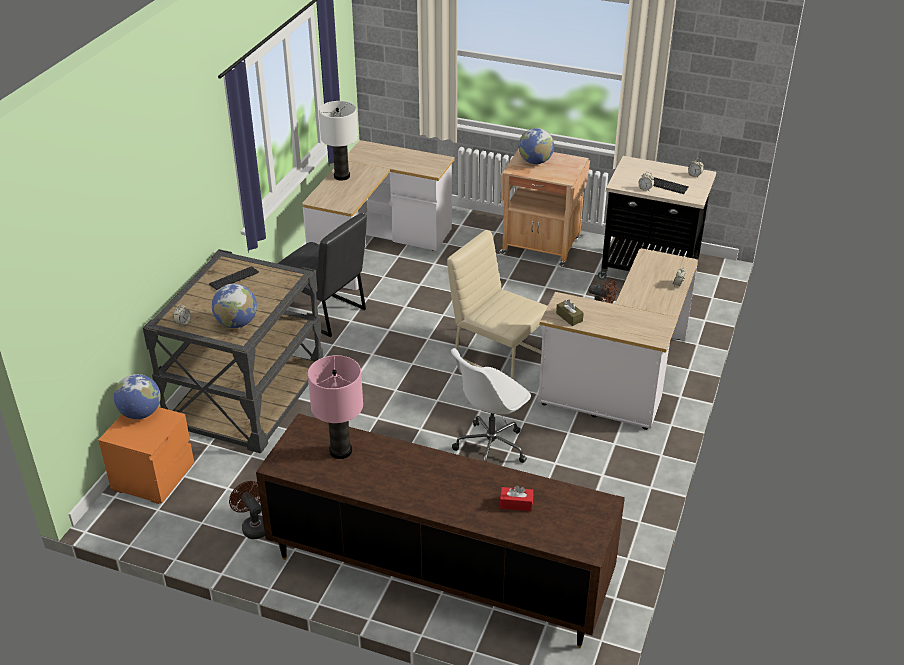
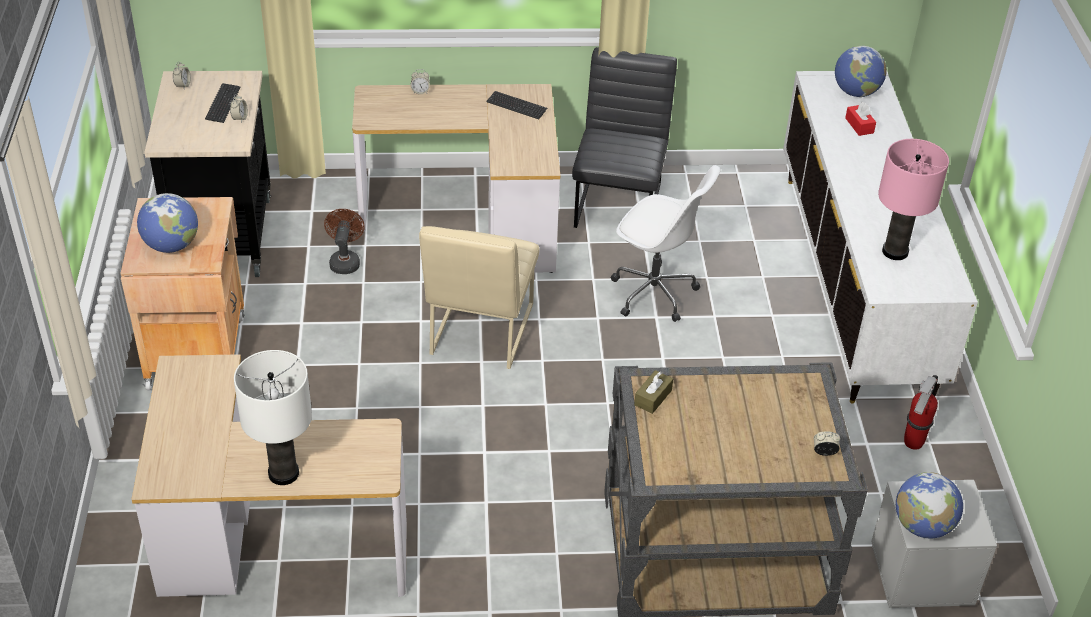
camera: 115 degrees left, 5 degrees up
(152, 477) = (922, 576): orange nightstand -> white nightstand
(234, 279) = (692, 444): keyboard -> keyboard (516, 106)
(236, 323) = (783, 397): globe -> globe (856, 92)
(253, 526) = (913, 443): brown fan -> fire extinguisher
(323, 312) = (482, 541): grey chair -> grey chair (619, 203)
(439, 574) = (854, 283): brown cabinet -> white cabinet
(569, 317) = (537, 155): brown tissue box -> brown tissue box (653, 397)

